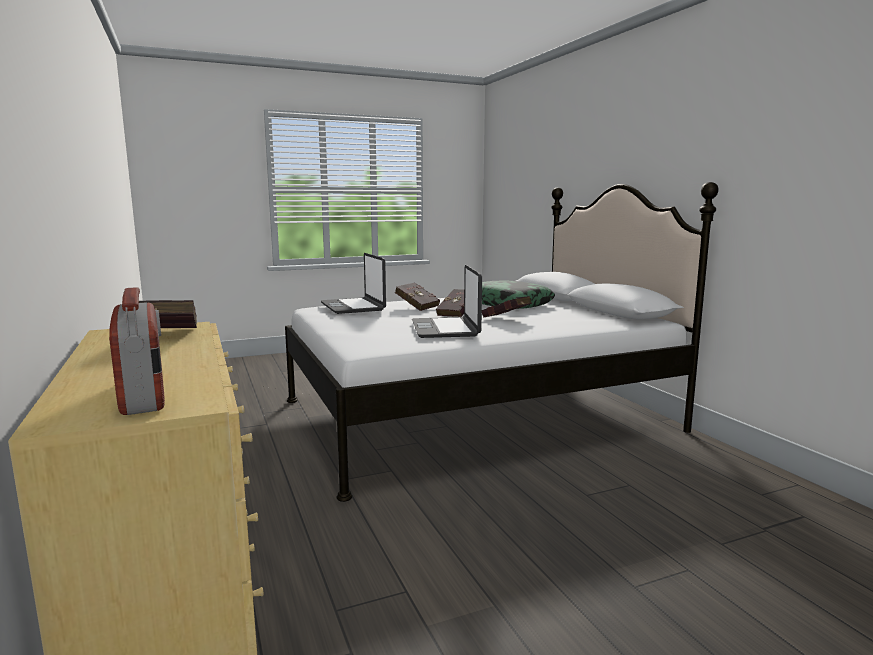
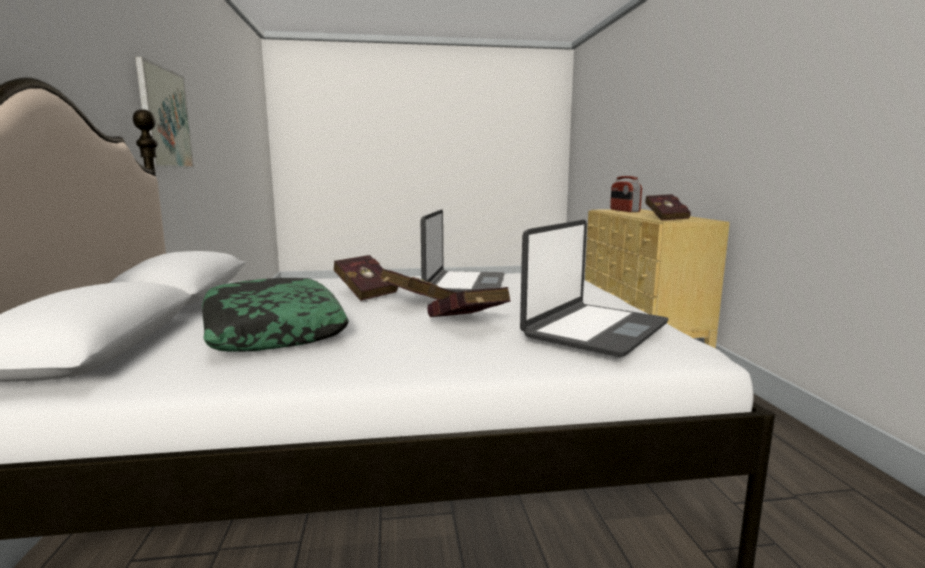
camera: 165 degrees left, 0 degrees up
(353, 307) = (594, 330): laptop -> laptop turned 45 degrees clockwise
(788, 179) = (164, 118): none -> picture

